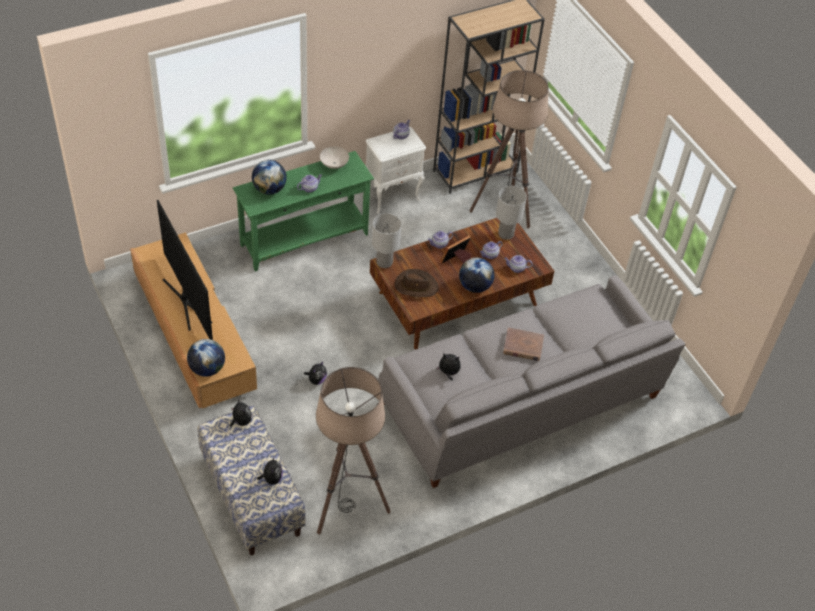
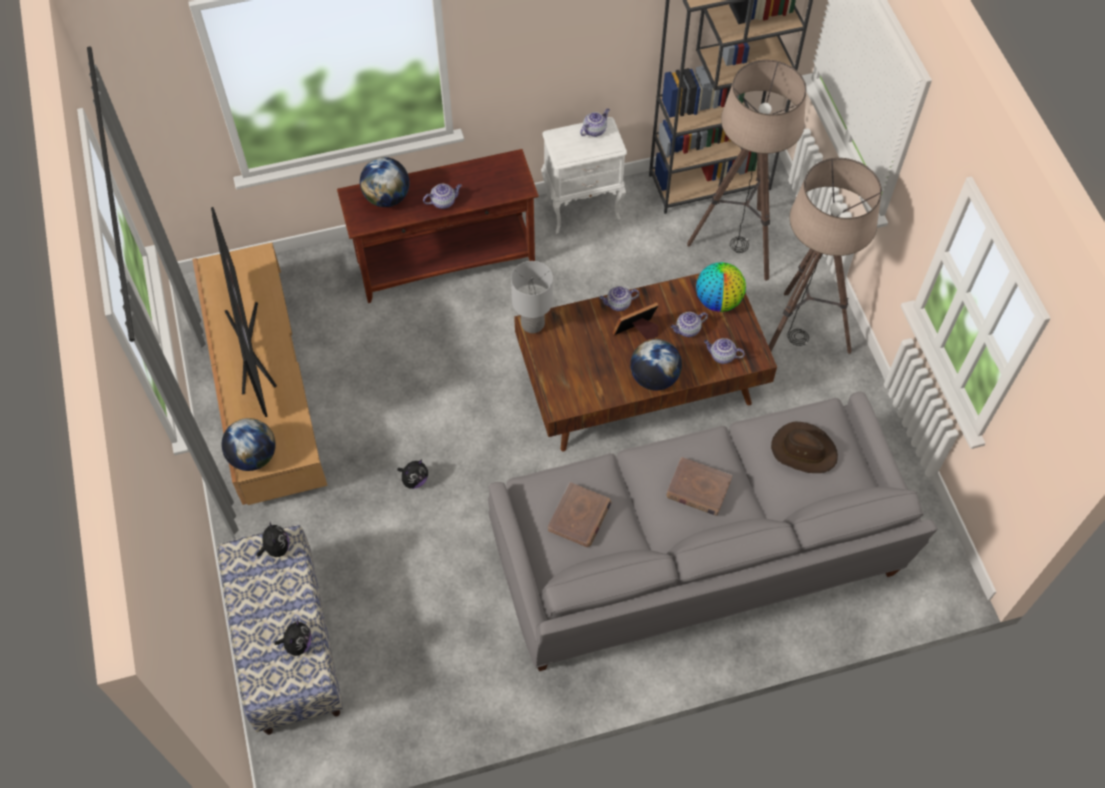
camera: 15 degrees right, 10 degrees up
(304, 239) = (446, 261): green console table -> brown console table
(334, 164) = (487, 167): white bowl -> none
(347, 504) = (414, 678): floor lamp -> floor lamp (799, 336)
(416, 286) = (569, 366): brown hat -> brown hat (803, 450)
(448, 373) = (579, 517): plush toy -> brown book
(506, 235) = (718, 300): grey table lamp -> globe

